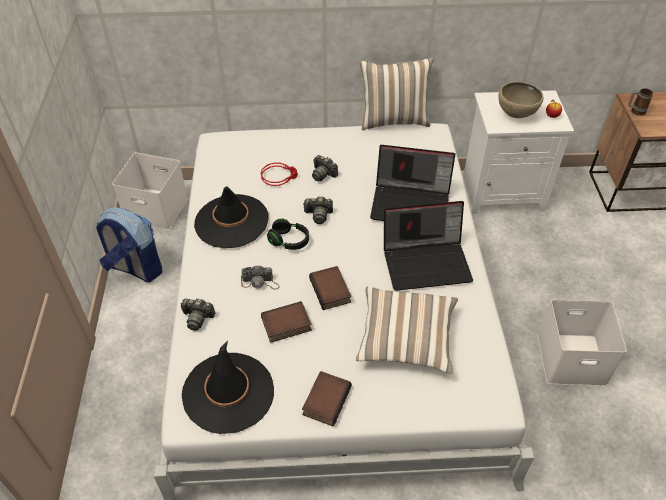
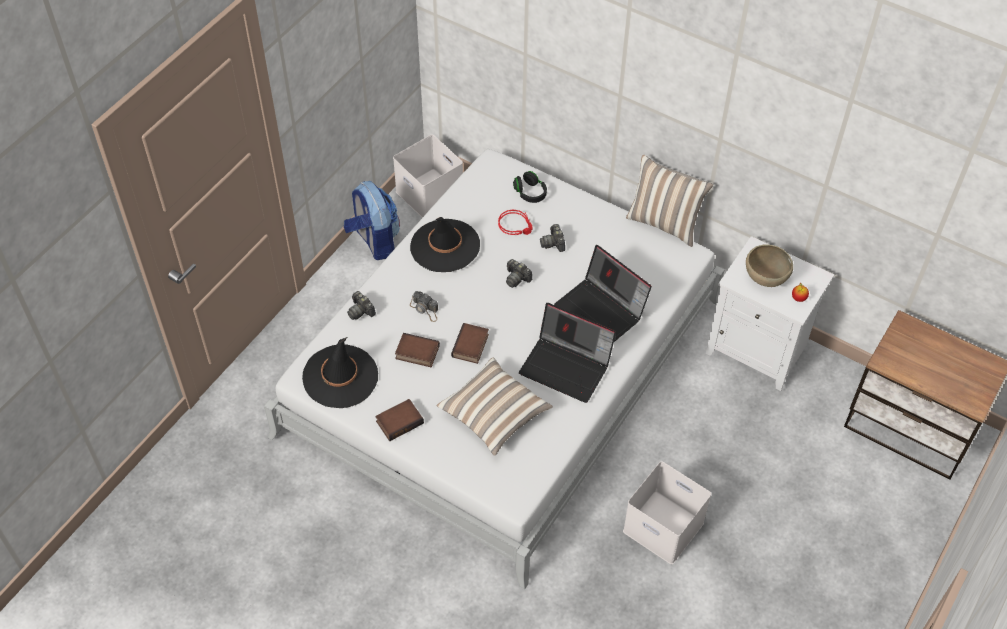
camera: 35 degrees right, 5 degrees up
(289, 241) = (474, 288): black headphones -> black headphones (530, 193)
(635, 111) = (892, 338): mug -> none

